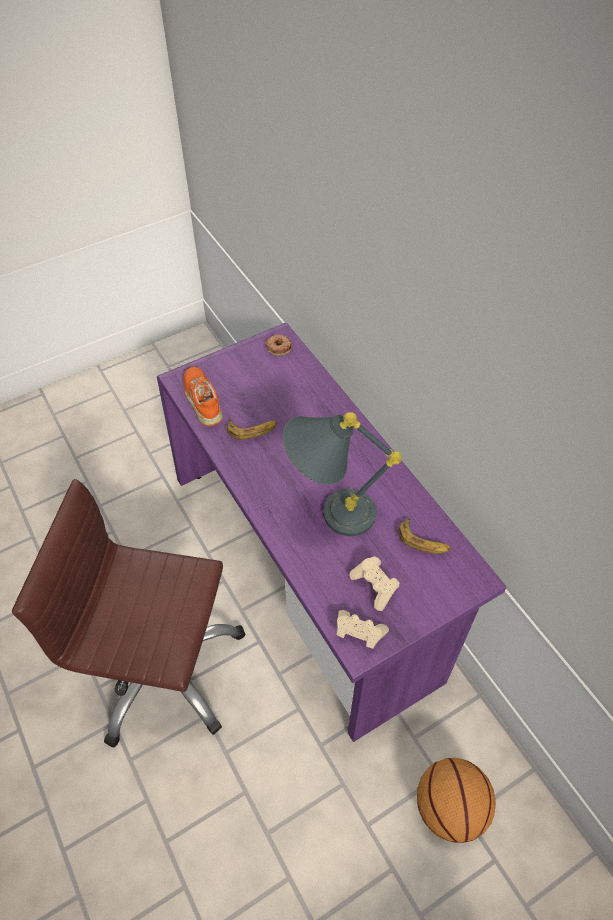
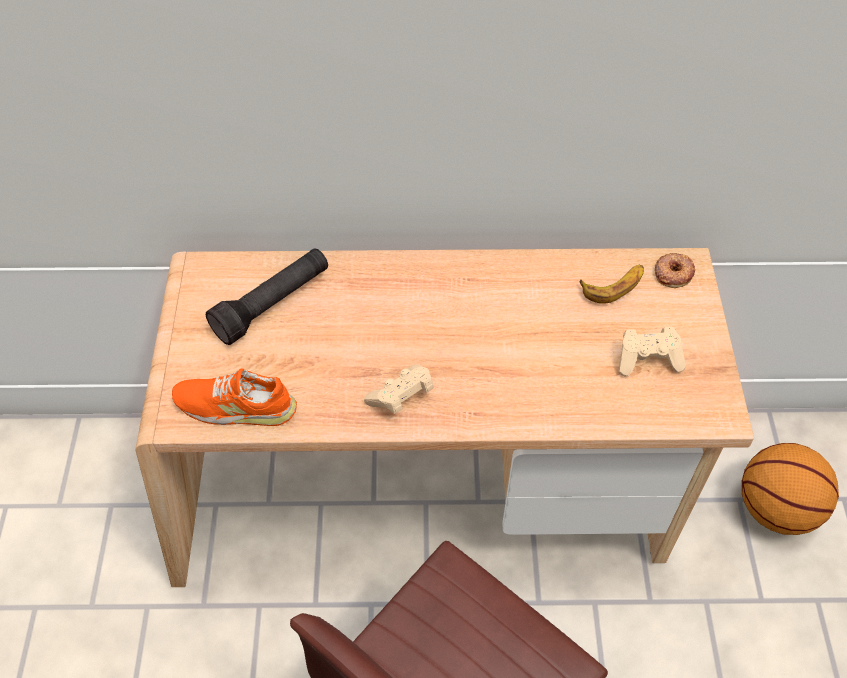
camera: 60 degrees left, 0 degrees up
(252, 430) = (334, 373): banana -> none
(278, 347) = (214, 279): donut -> donut (673, 273)
(280, 380) = (273, 304): none -> black flashlight
(307, 573) = (423, 500): purple desk -> beige desk
(329, 513) = (520, 353): grey table lamp -> none
(358, 633) = (700, 404): beige game controller -> beige game controller (401, 397)

